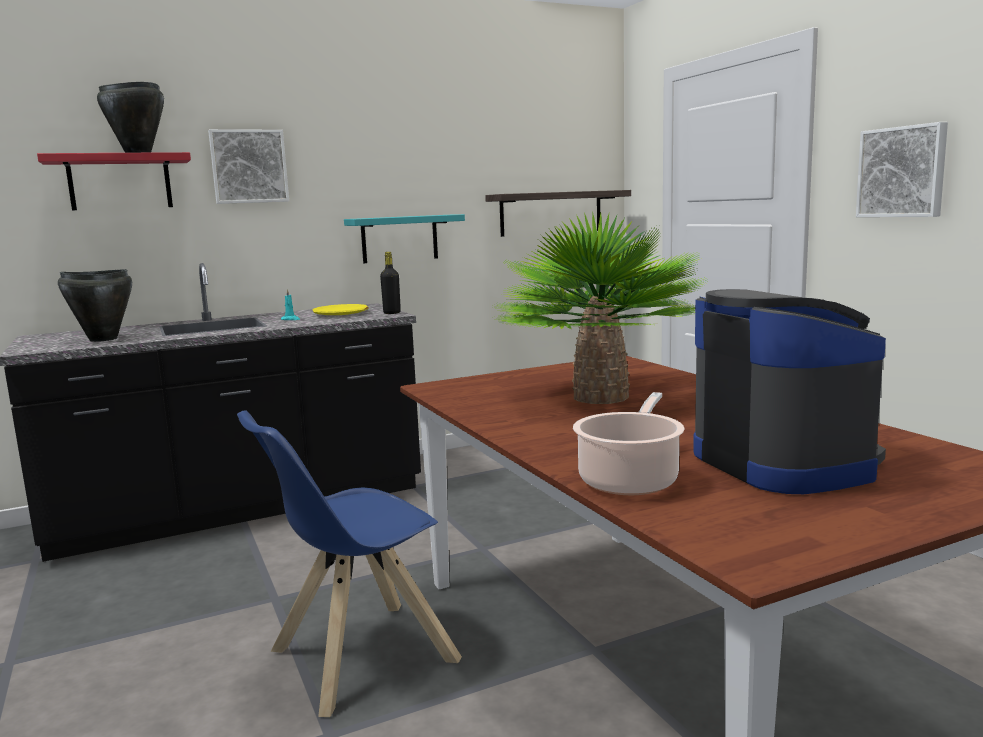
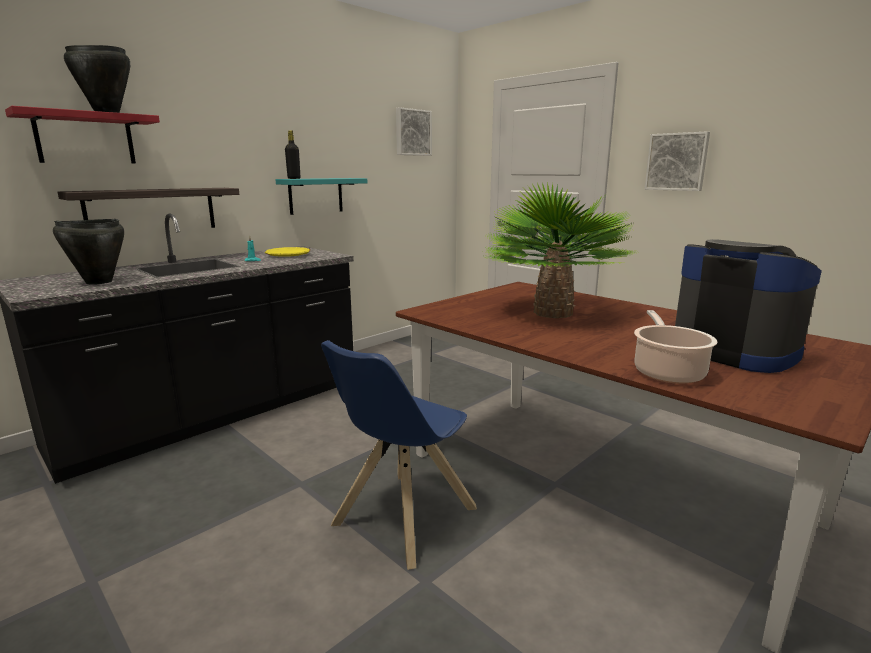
camera: 20 degrees left, 5 degrees up
(249, 166) = (200, 131): picture -> picture (412, 132)
(392, 313) = (330, 254): black bottle -> black bottle (294, 178)
(551, 213) = (414, 179): shelf -> shelf (152, 210)

